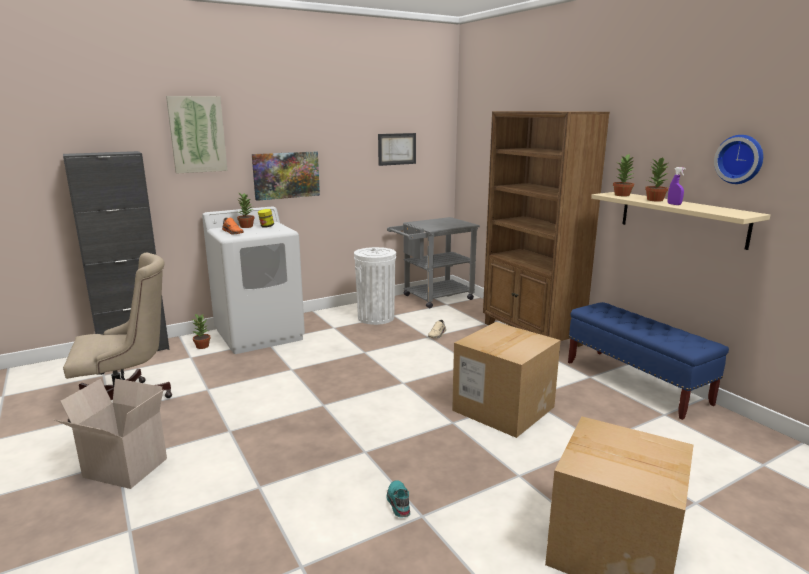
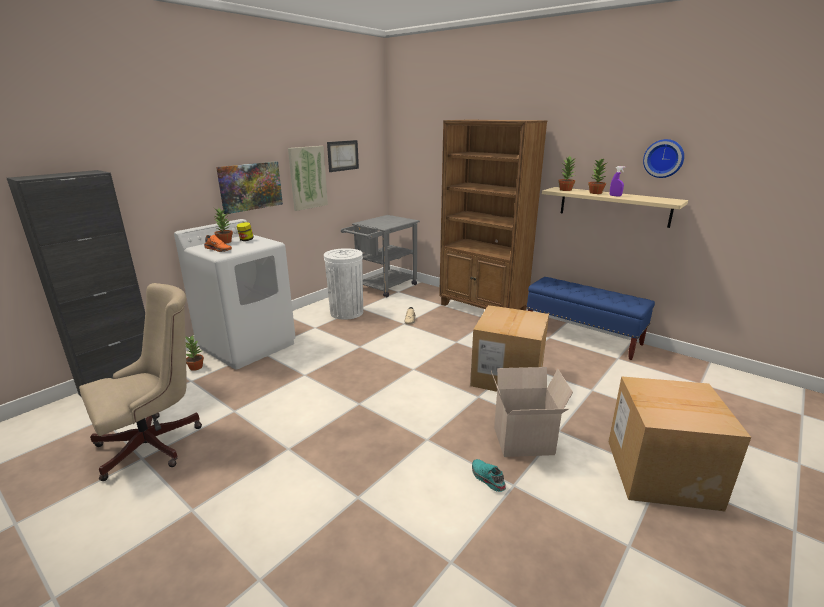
camera: 20 degrees left, 5 degrees up
(123, 469) = (203, 516): cardboard box -> cardboard box (523, 442)
(197, 134) = (159, 148): picture -> picture (307, 177)

